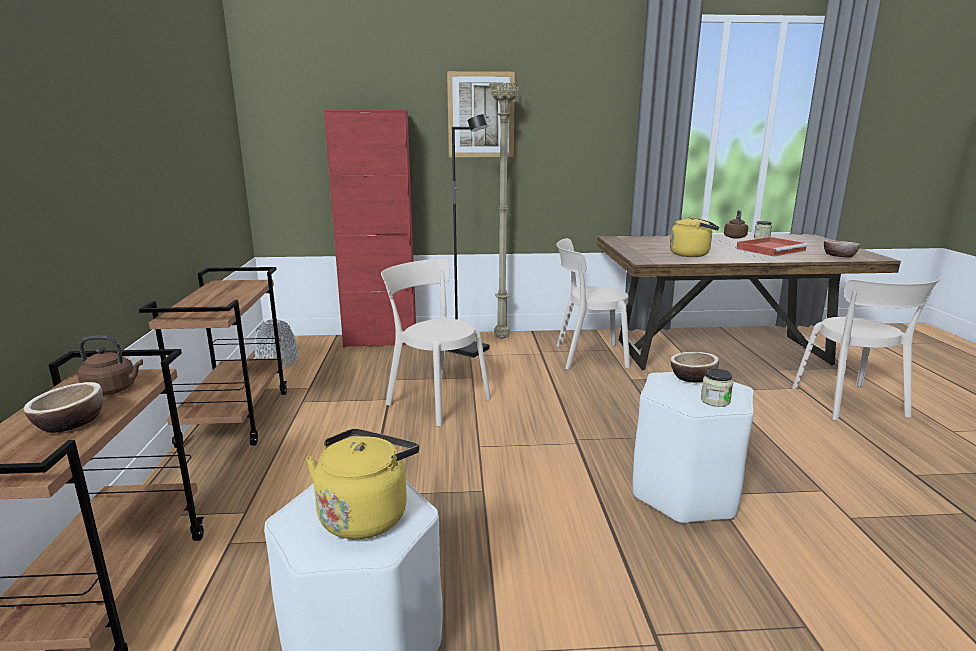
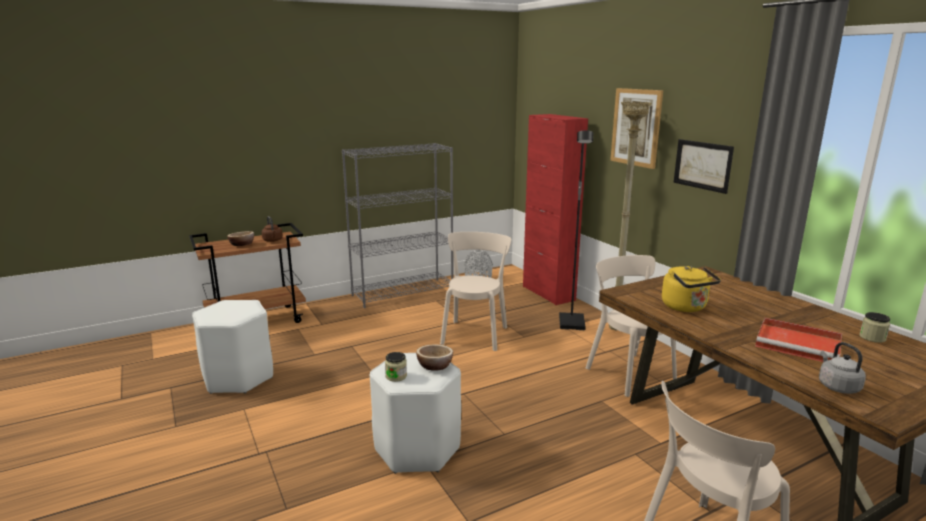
camera: 65 degrees right, 0 degrees up
(235, 418) = (403, 292): brown cart -> grey bookcase
(366, 514) = (228, 312): yellow kettle -> none
(571, 144) = (702, 165): none -> picture
(734, 237) = (844, 322): brown kettle -> none
(839, 256) = (837, 386): bowl -> grey kettle

